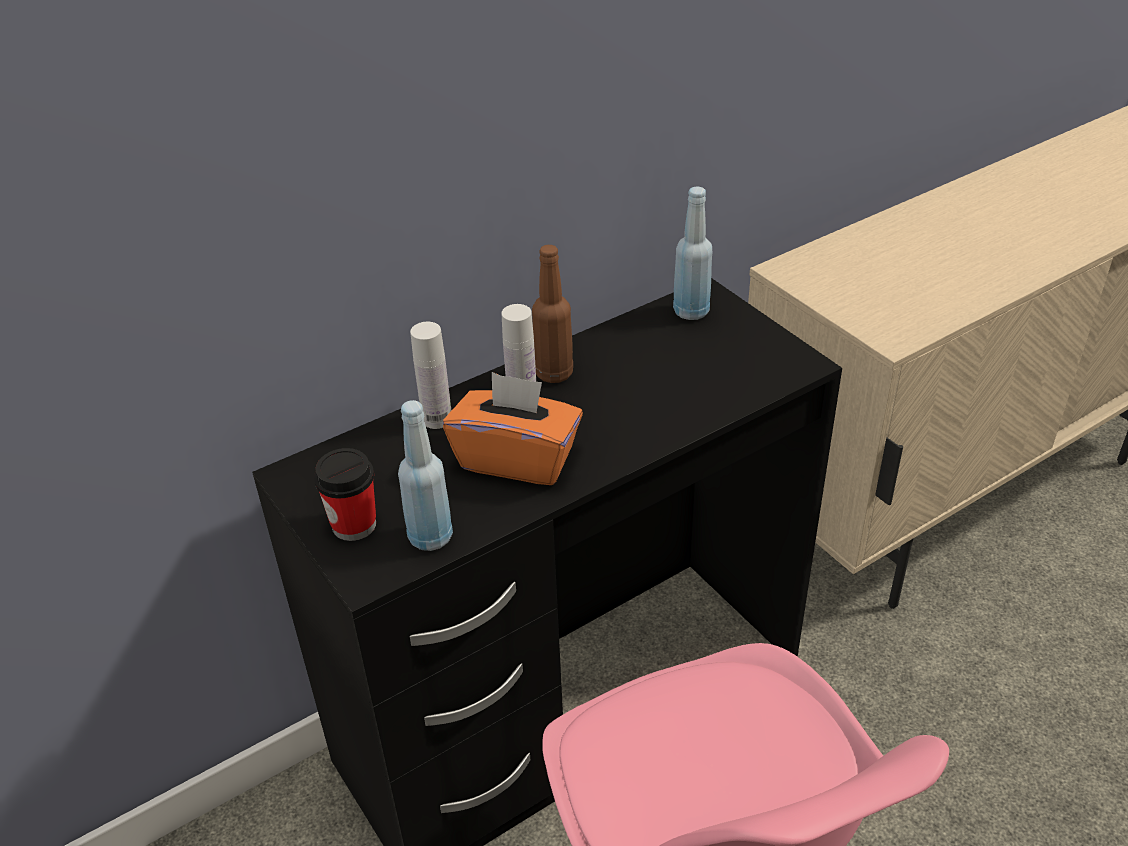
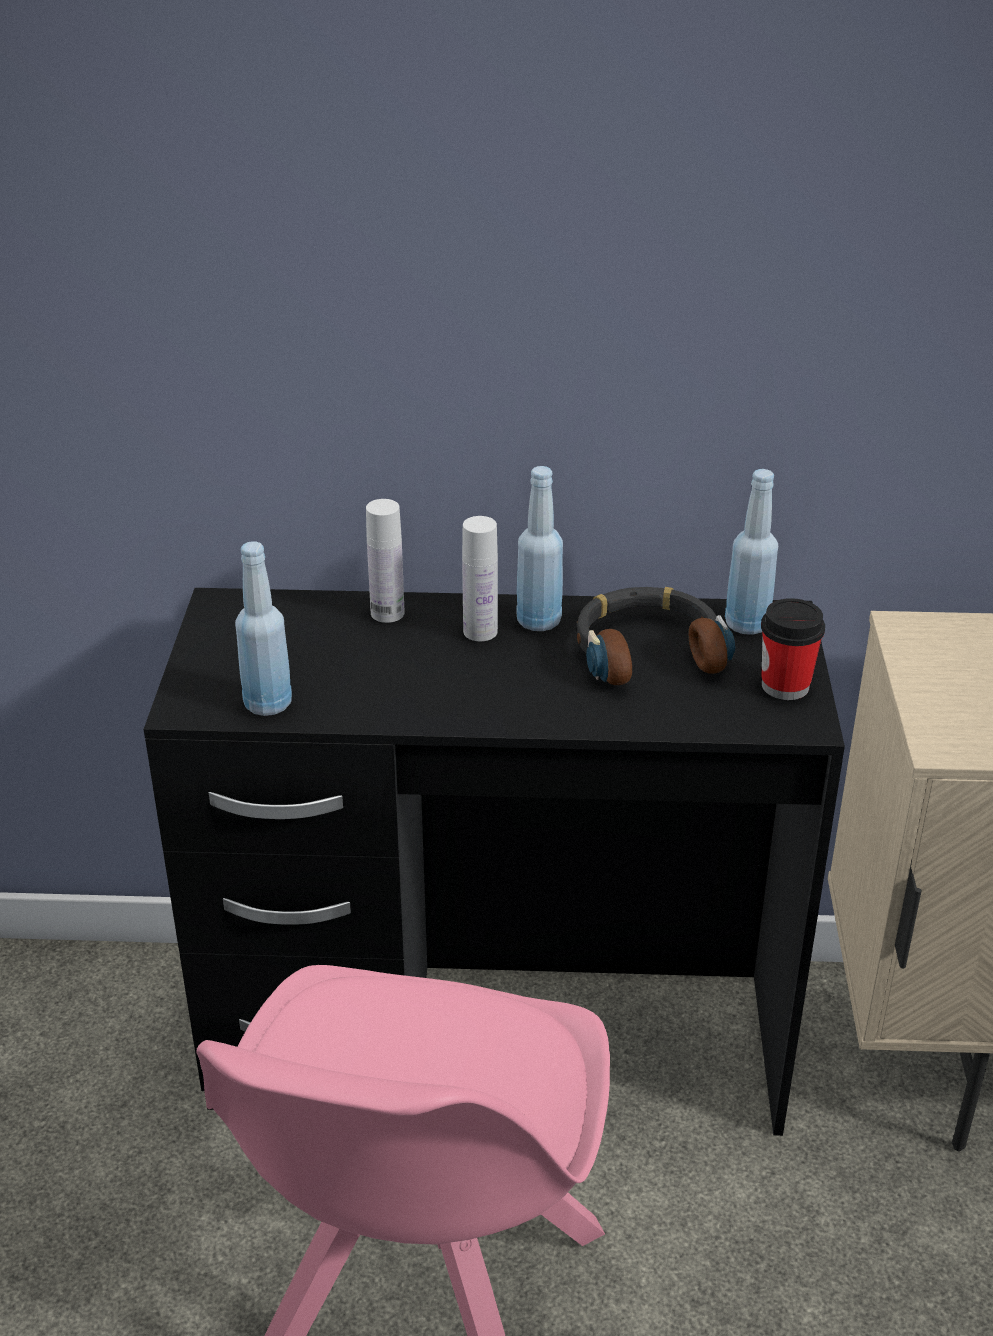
camera: 35 degrees right, 5 degrees down
(354, 525) = (221, 665): cup -> cup (785, 686)
(517, 459) = (415, 677): orange tissue box -> none
(554, 373) = (538, 621): brown bottle -> blue bottle
(651, 360) = (648, 650): none -> headphones

